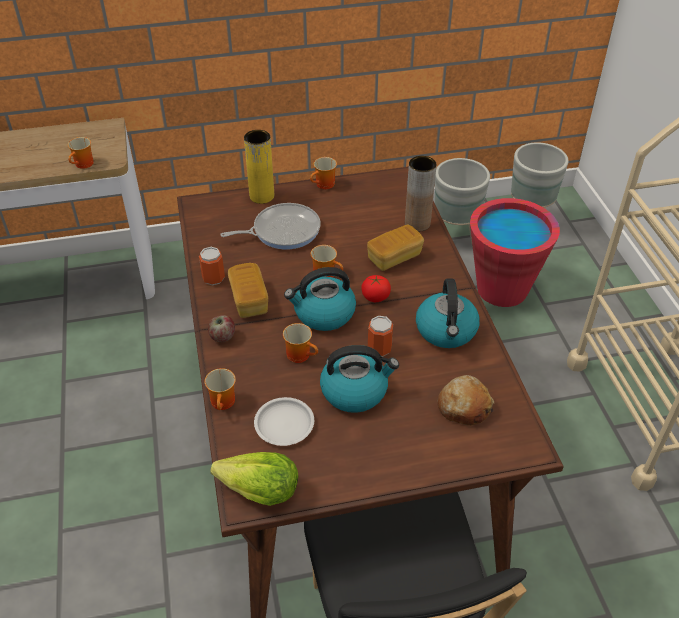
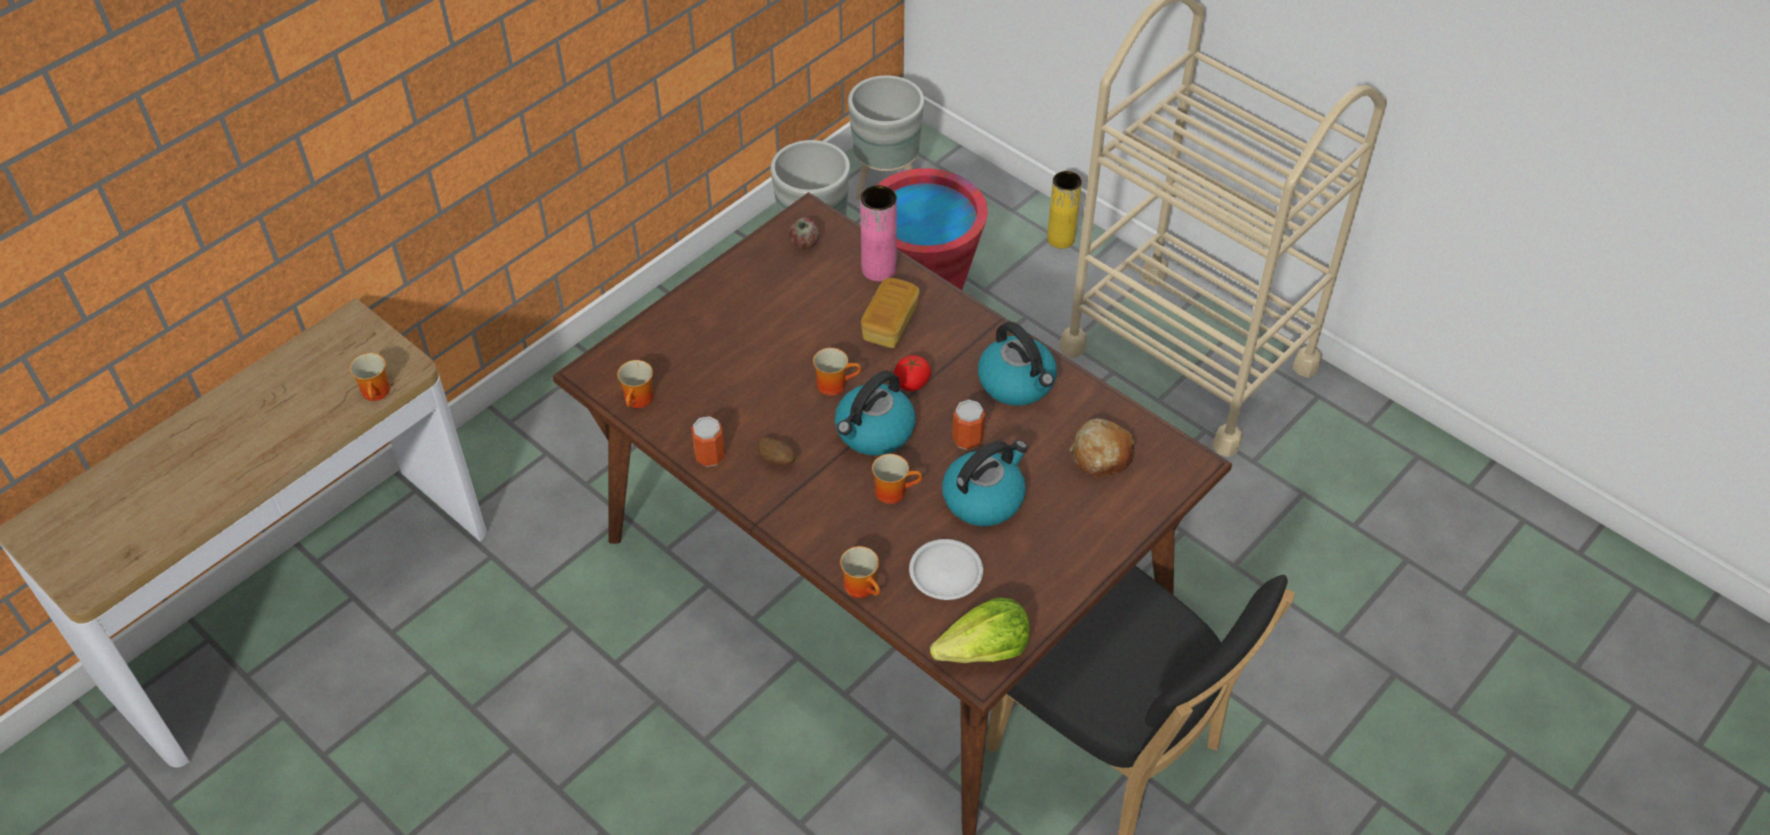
camera: 35 degrees left, 5 degrees up
(222, 337) = (789, 518): apple -> apple (804, 244)
(249, 300) = (777, 460): bread -> potato
(262, 196) = (663, 323): yellow vase -> yellow vase (1060, 239)
(282, 231) = (733, 356): frying pan -> none
(324, 185) = (726, 271): mug -> mug (640, 400)
(417, 223) = (878, 269): brown vase -> pink vase

